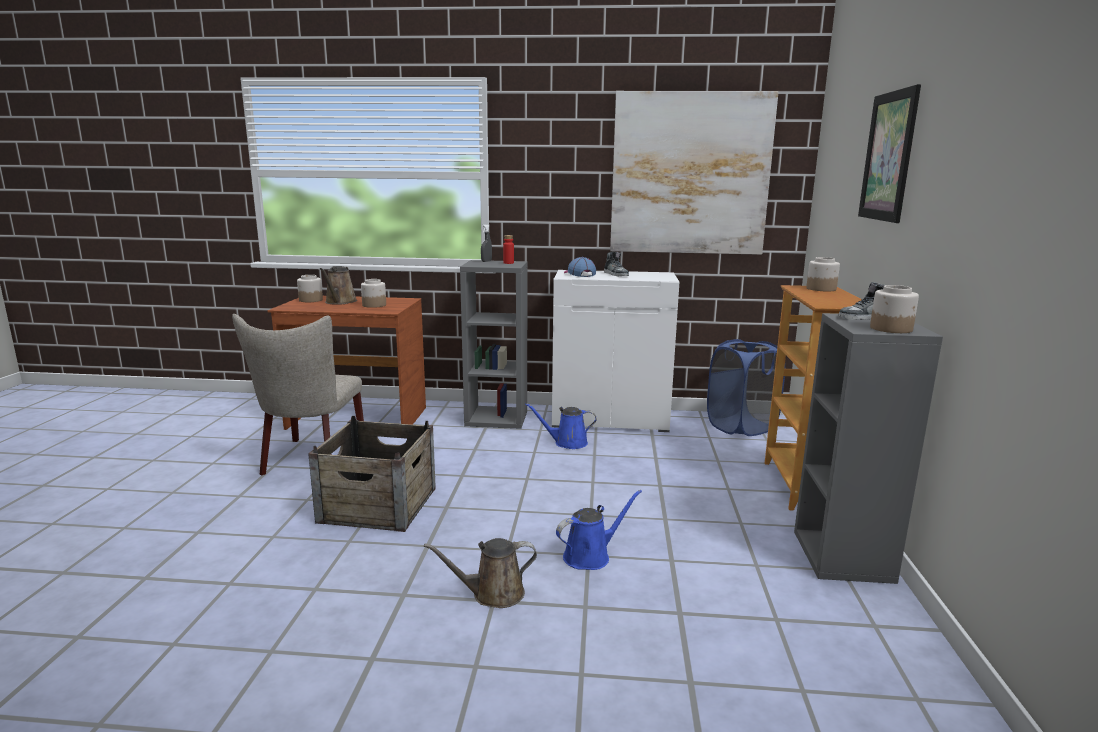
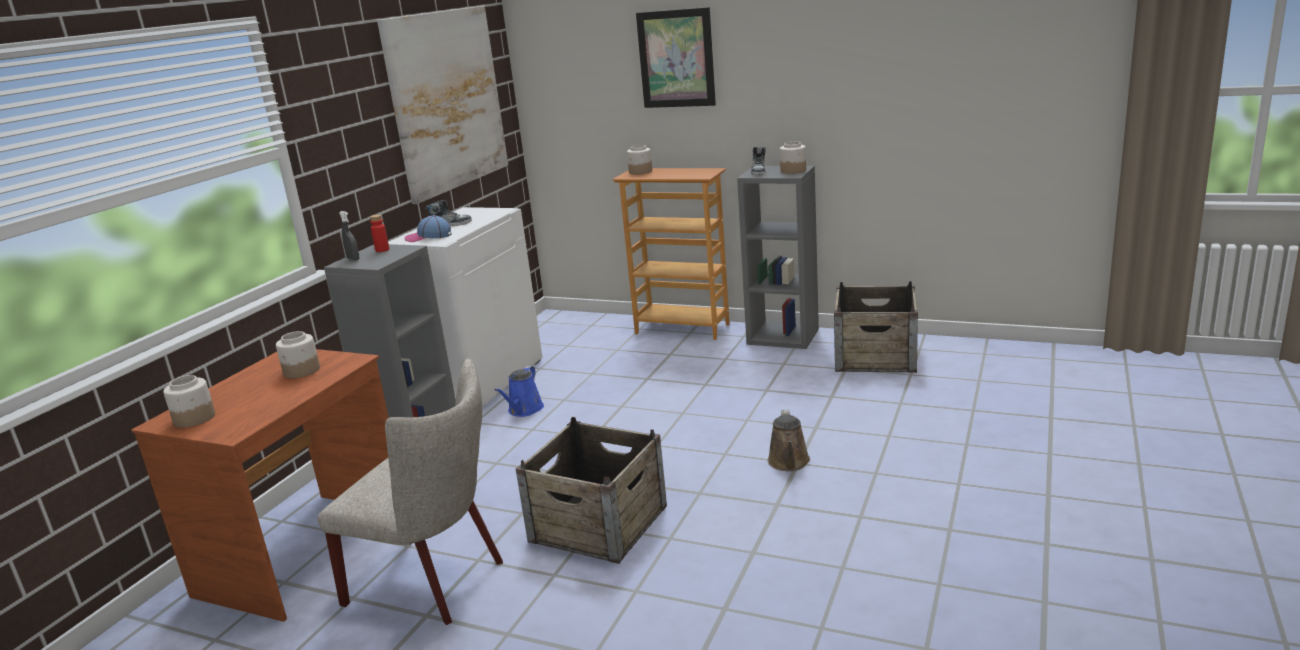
camera: 70 degrees left, 5 degrees up
(340, 302) = (244, 395): brown watering can -> none
(590, 556) = (749, 419): blue watering can -> none
(741, 427) = (556, 329): blue laundry basket -> none
(847, 647) = (875, 355): none -> crate

